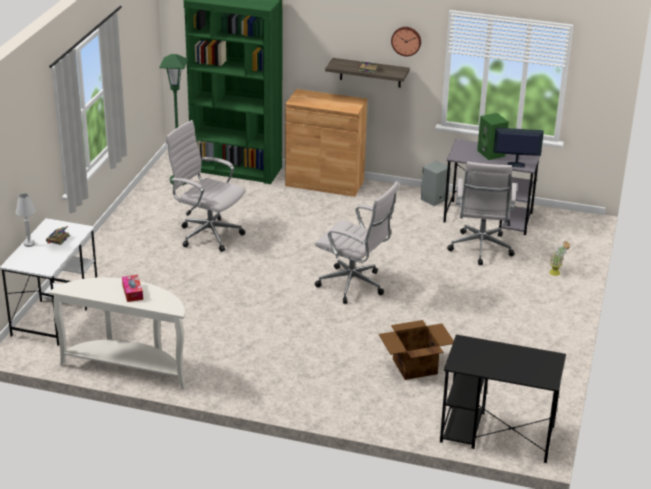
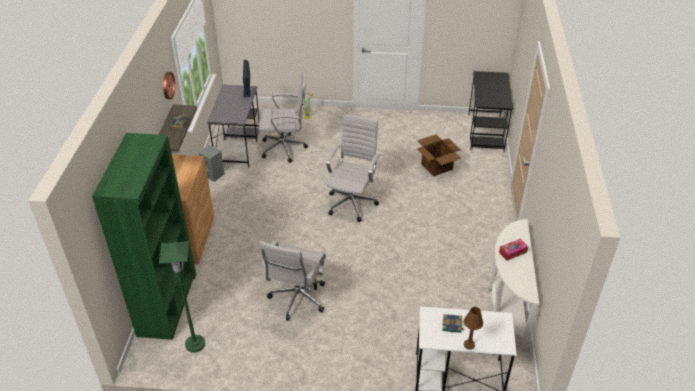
camera: 100 degrees left, 10 degrees up
(29, 244) = (469, 345): white table lamp -> brown table lamp
(492, 153) = (231, 104): green speaker -> none

